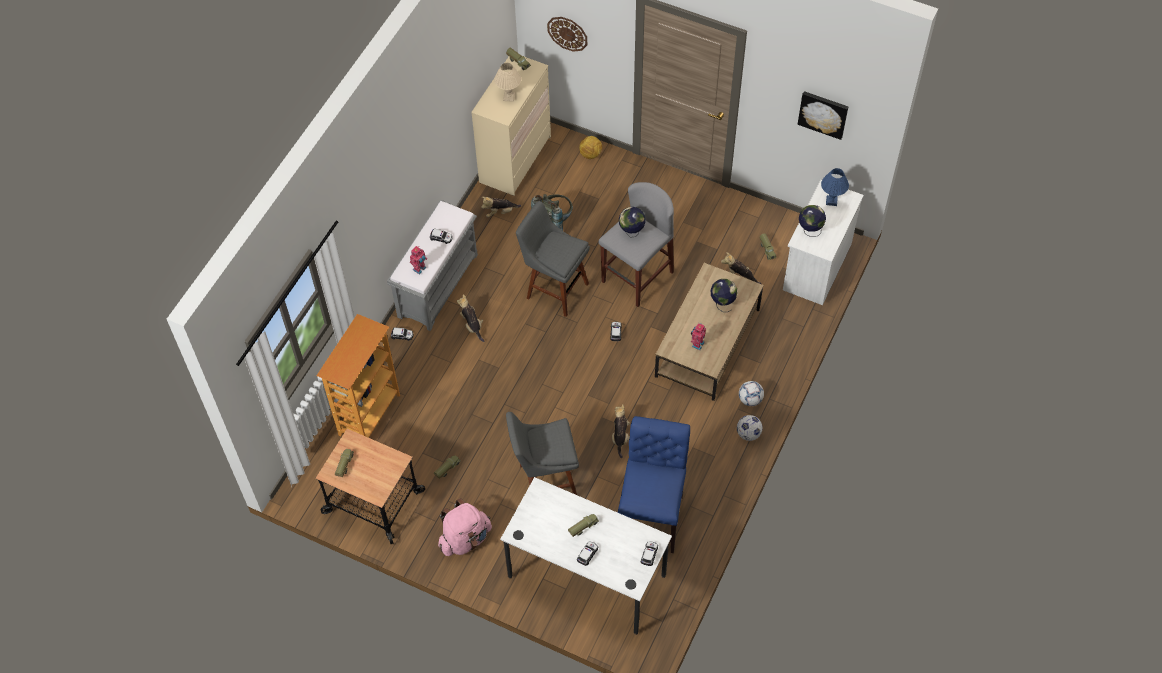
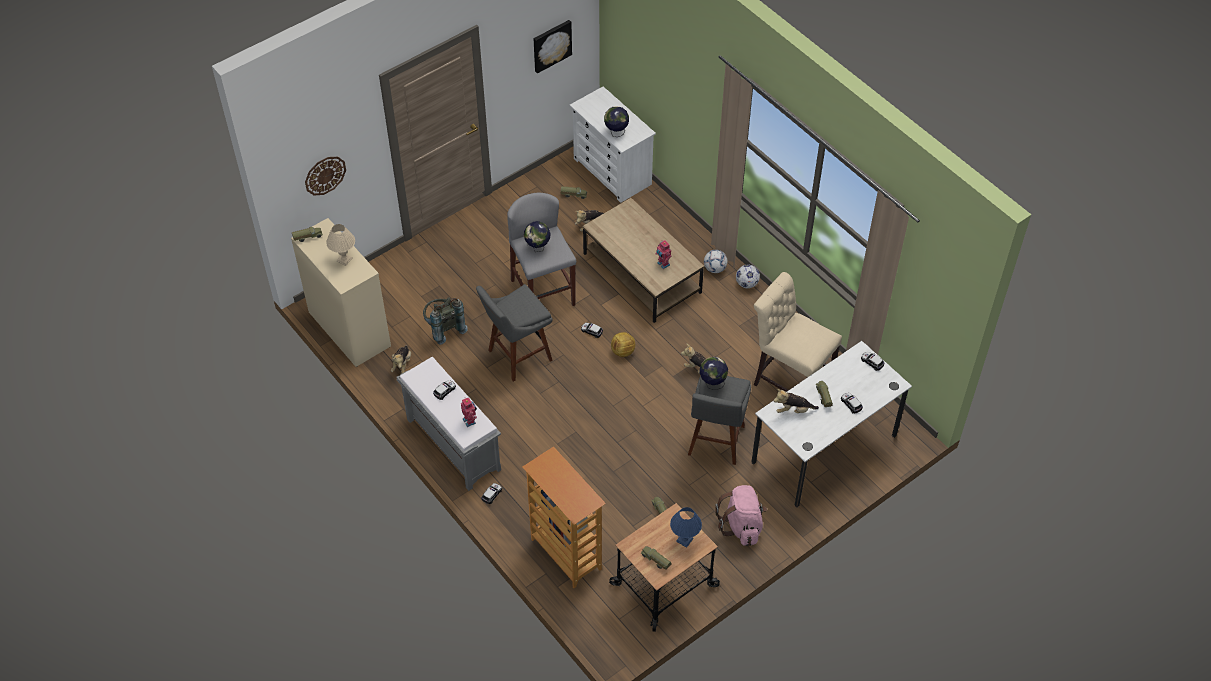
camera: 65 degrees left, 5 degrees down
(472, 325) = (516, 434): plush toy -> plush toy (793, 410)
(590, 154) = (385, 271): football -> football (622, 351)
(652, 515) = (789, 380): blue chair -> beige chair
(722, 303) = (632, 231): globe -> globe (712, 383)
(831, 200) = (595, 107): blue table lamp -> blue table lamp (684, 540)

